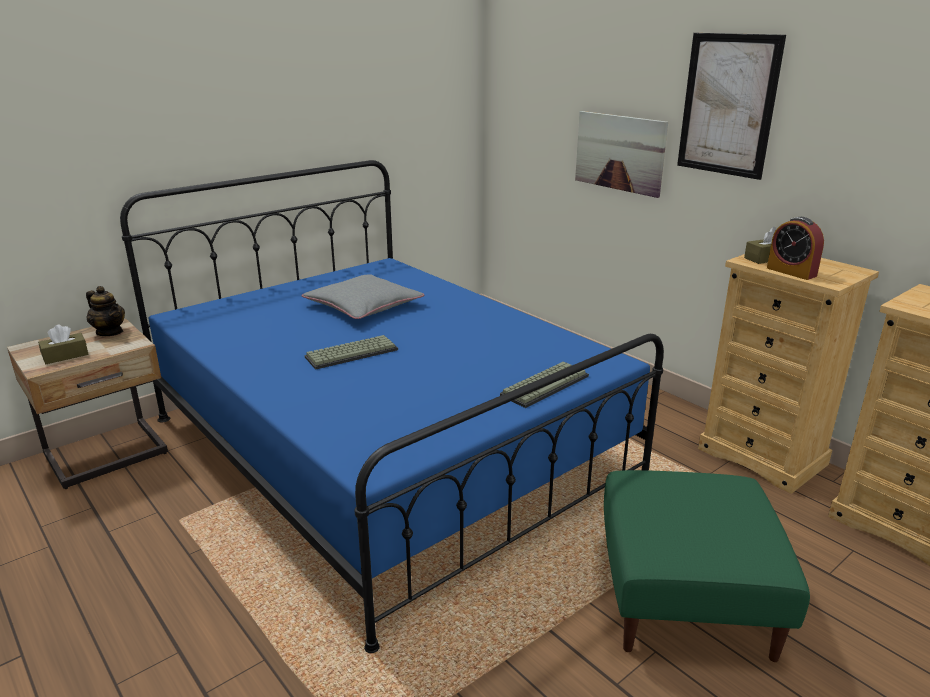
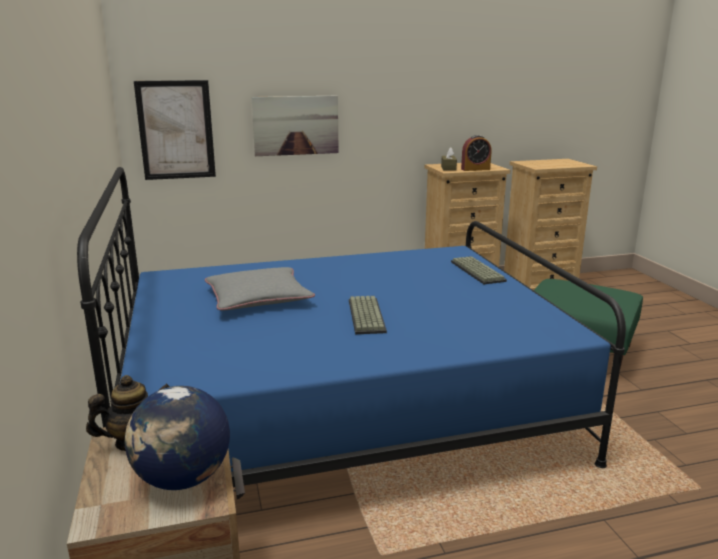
camera: 65 degrees left, 5 degrees down
(65, 356) = (183, 479): brown tissue box -> globe
(728, 105) = (382, 78): picture -> picture (176, 130)

